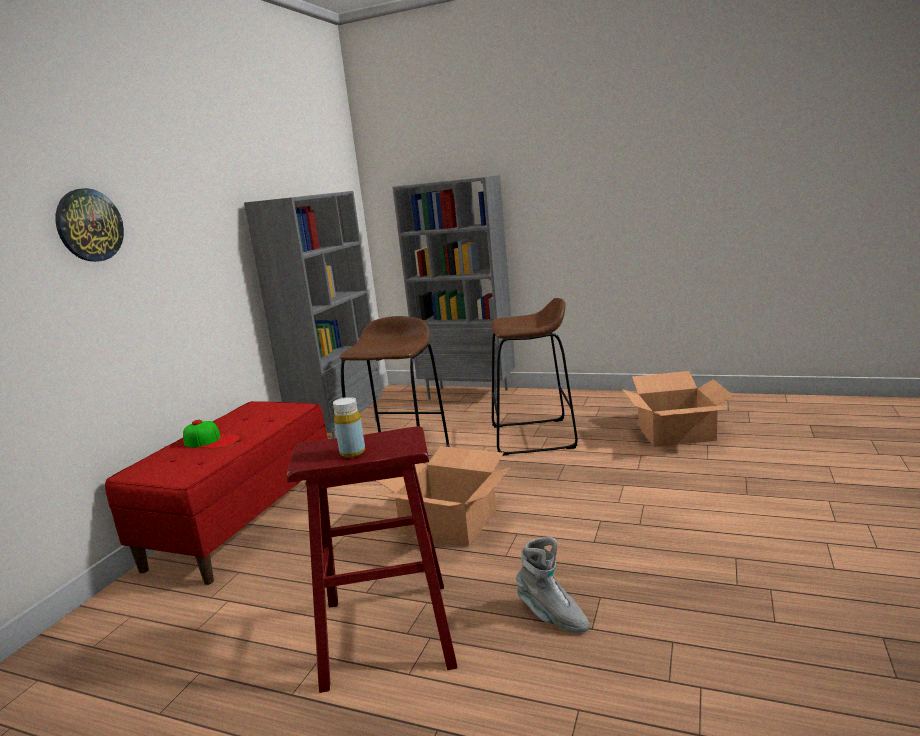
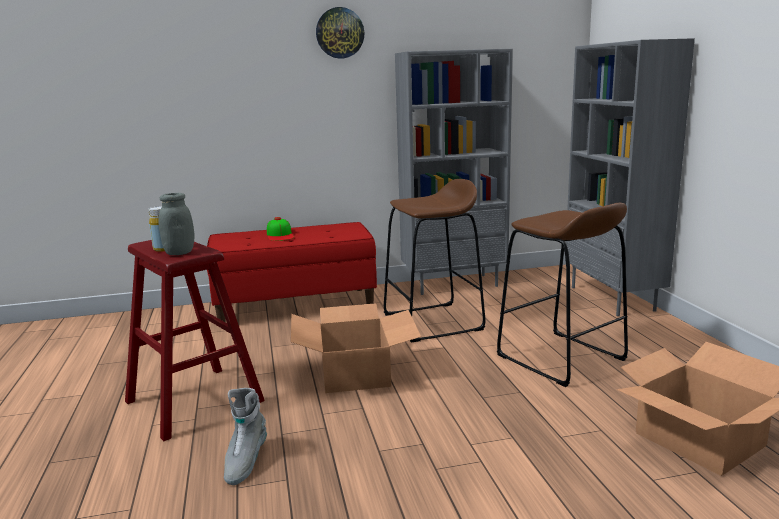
camera: 55 degrees right, 0 degrees up
(89, 225) = (236, 62): wall clock -> wall clock (340, 33)
(390, 444) = (179, 253): none -> grey jar

